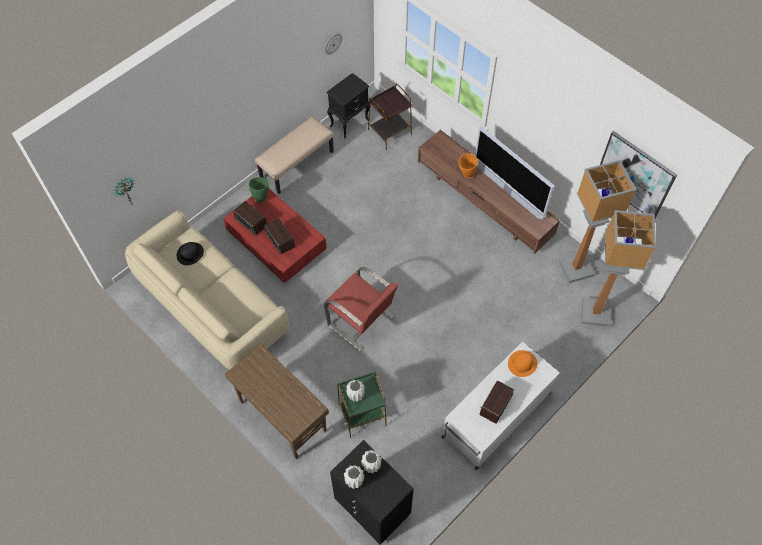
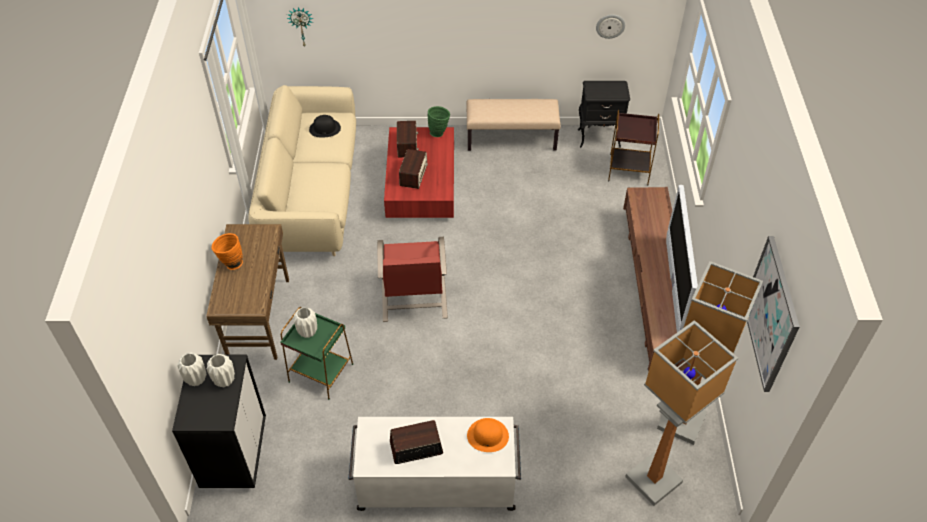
camera: 45 degrees right, 10 degrees down
(466, 175) = (646, 241): orange vase -> orange vase (231, 263)

